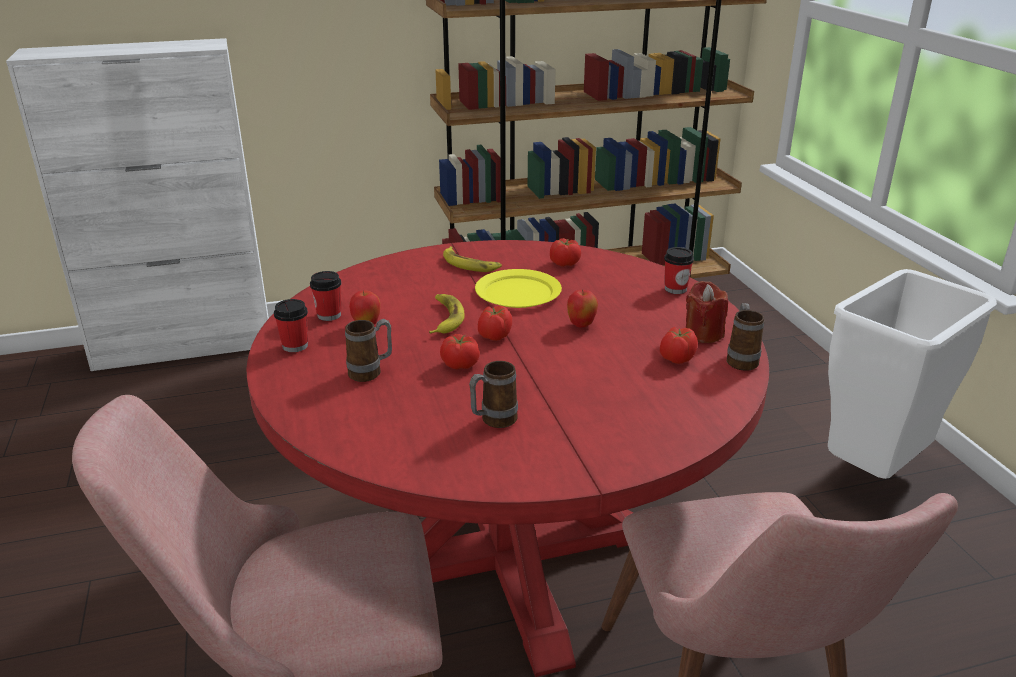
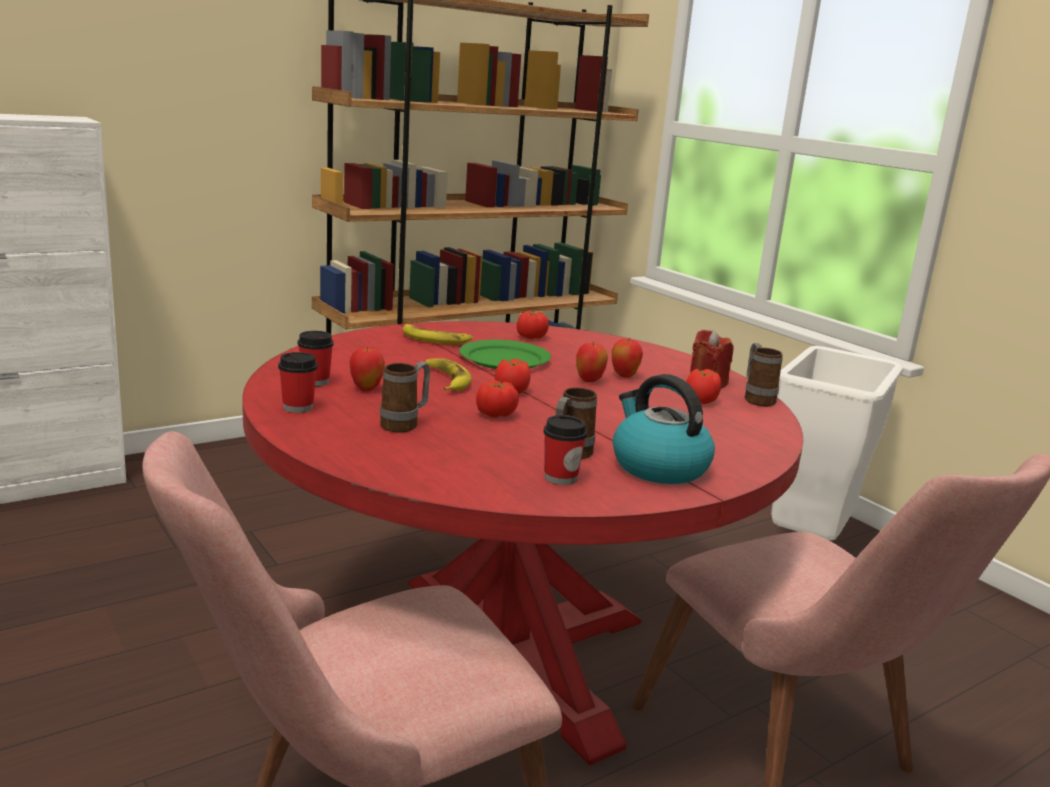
camera: 20 degrees left, 10 degrees down
(518, 292) = (505, 359): yellow plate -> green plate
(567, 444) = (658, 467): none -> kettle
(621, 320) = (624, 376): none -> apple
(675, 289) = (653, 353): cup -> cup (560, 478)

